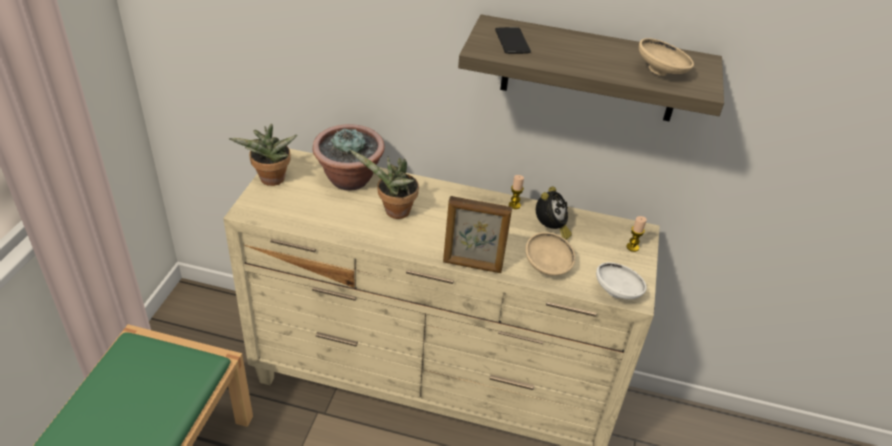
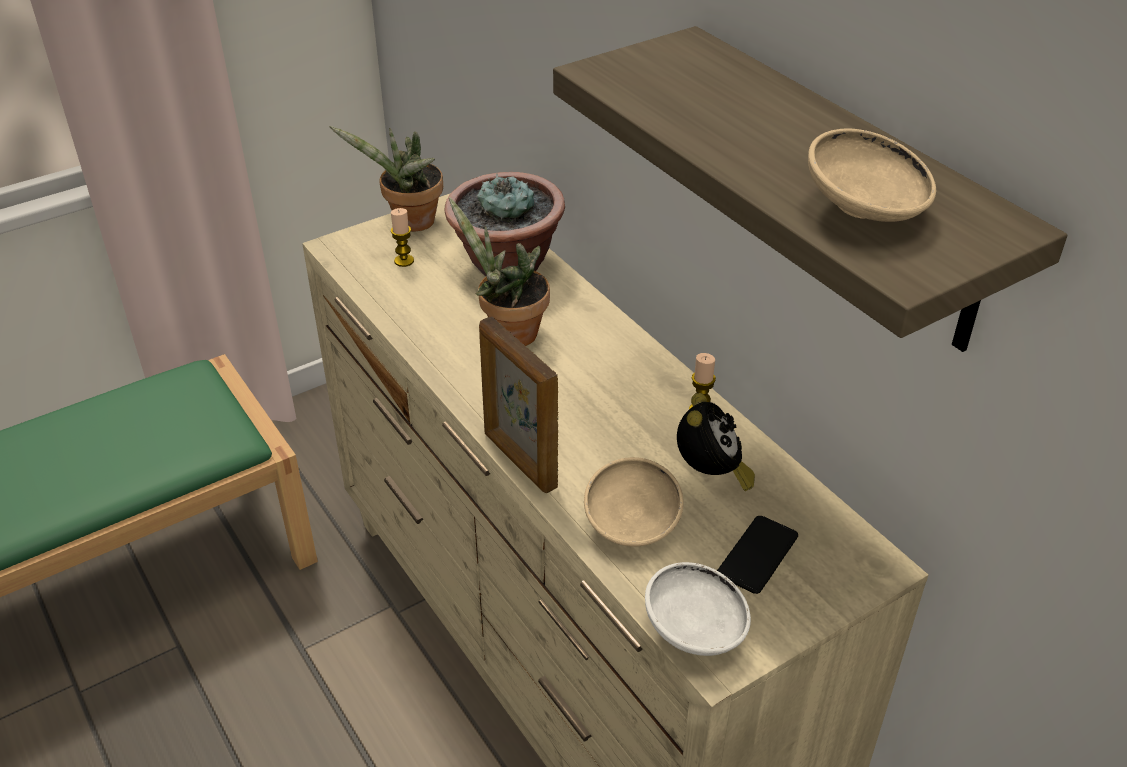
camera: 45 degrees right, 0 degrees up
(512, 41) = (671, 76): phone -> phone (757, 555)
(550, 229) = (710, 475): alarm clock -> alarm clock turned 60 degrees counterclockwise
(632, 247) = (822, 579): candle -> candle (404, 261)

